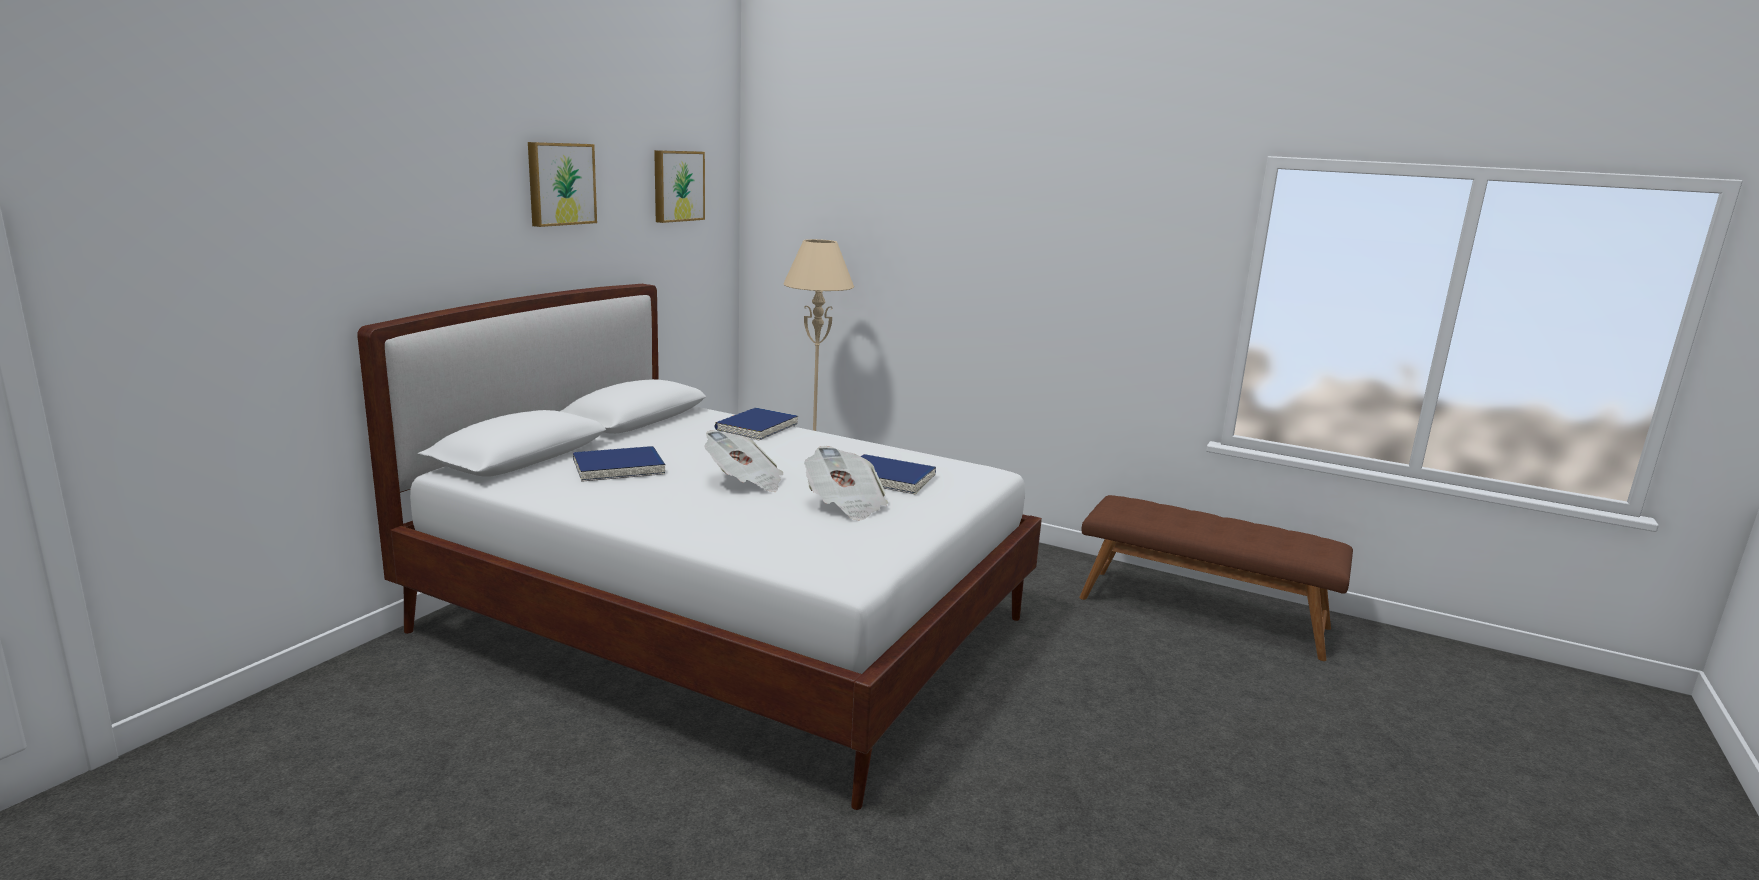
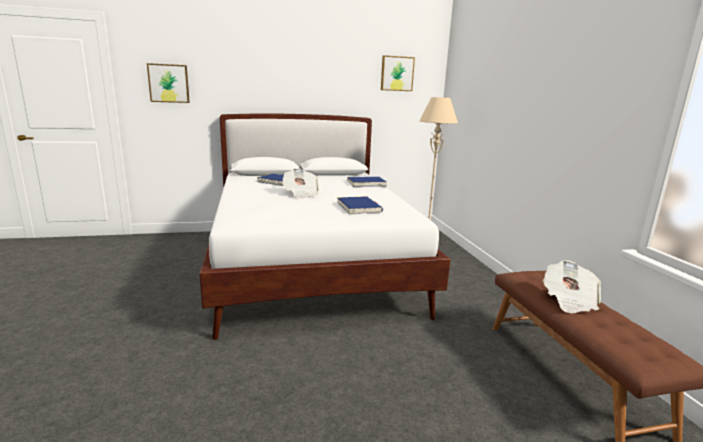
camera: 50 degrees right, 0 degrees up
(560, 184) = (323, 68): picture -> picture (169, 83)
(845, 504) = (309, 208): newspaper -> newspaper (569, 300)

